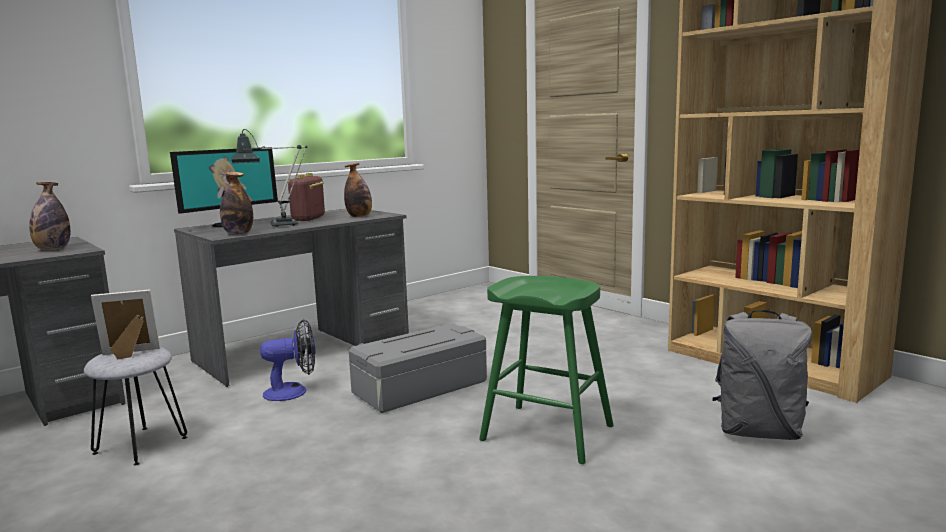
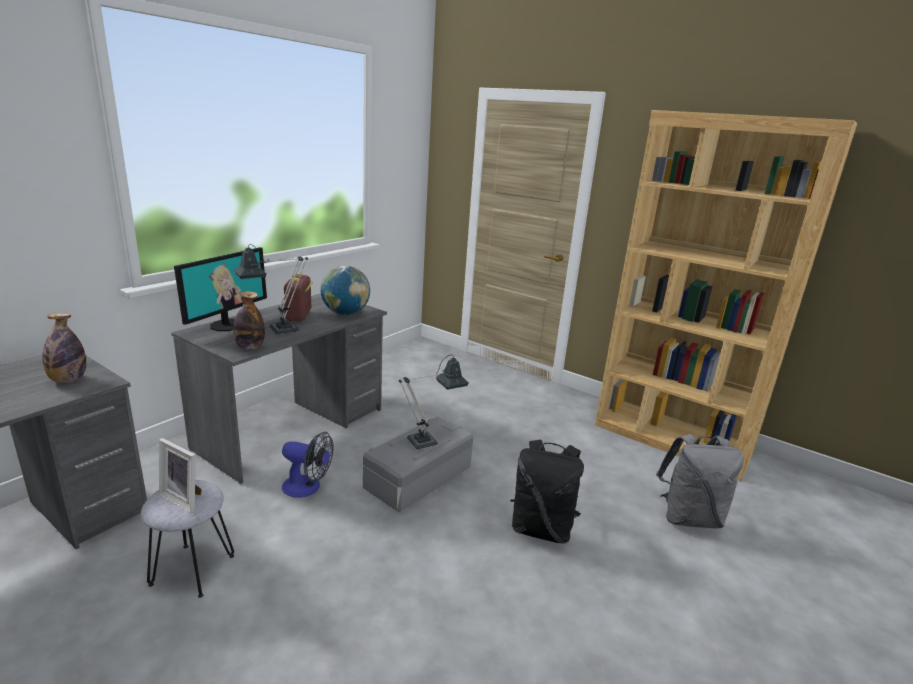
camera: 15 degrees left, 10 degrees up
(129, 354) = (185, 498): picture frame -> picture frame turned 120 degrees counterclockwise
(293, 391) = (307, 487): fan -> fan turned 45 degrees clockwise
(359, 216) = (345, 313): bottle -> globe
(428, 339) = (428, 440): none -> table lamp
(547, 433) = (541, 528): green stool -> black backpack

